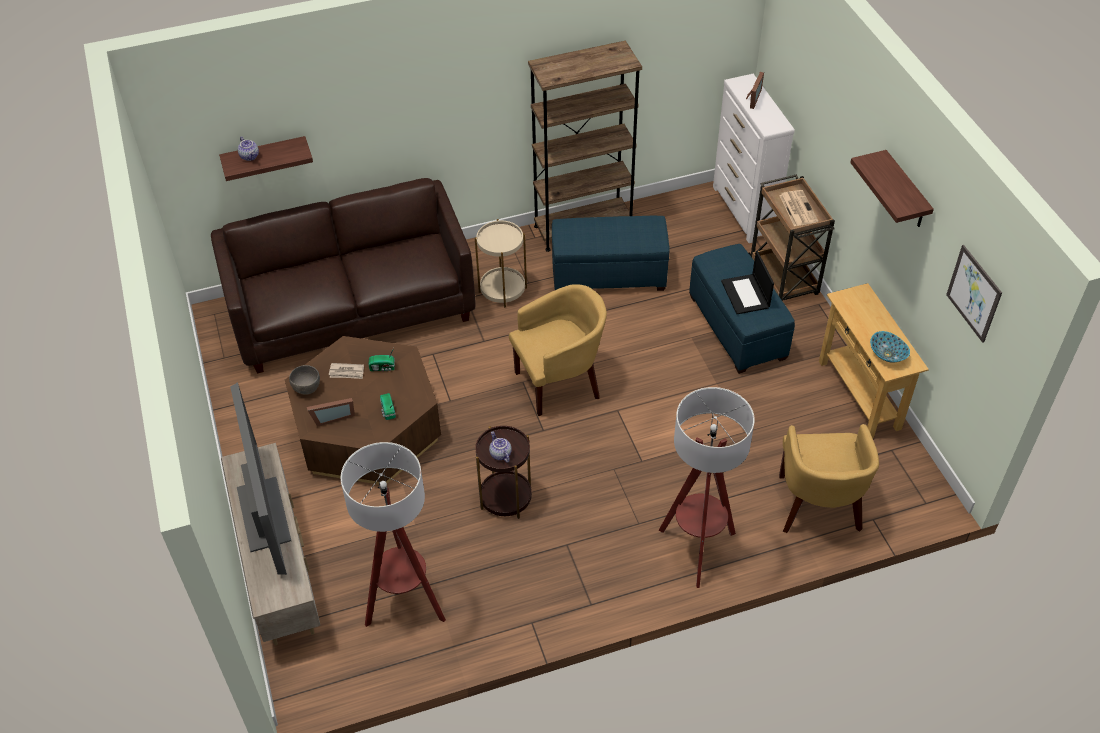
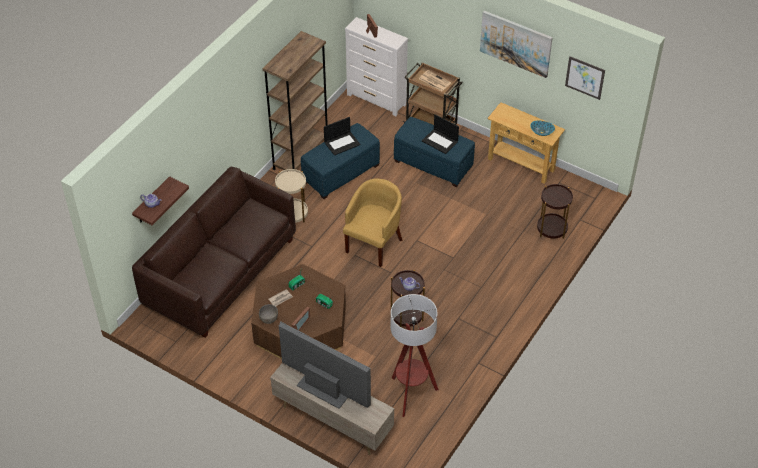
camera: 40 degrees left, 0 degrees up
(617, 229) = (342, 143): none -> laptop
(697, 549) = (518, 282): floor lamp -> none
(817, 507) = (552, 229): yellow armchair -> brown side table
(906, 191) = (516, 43): shelf -> picture

